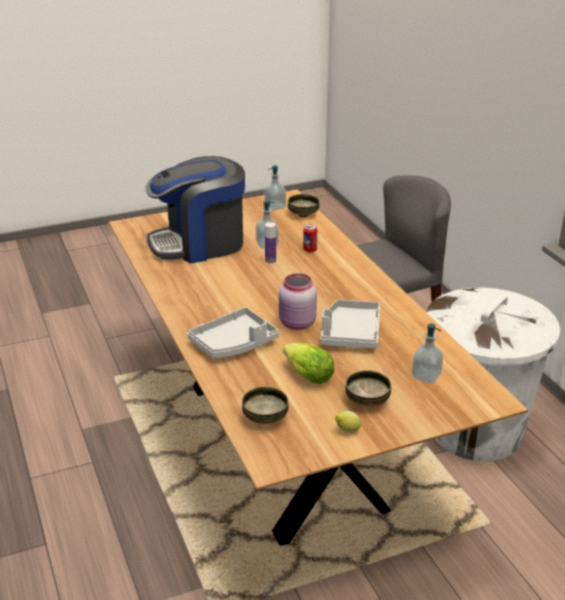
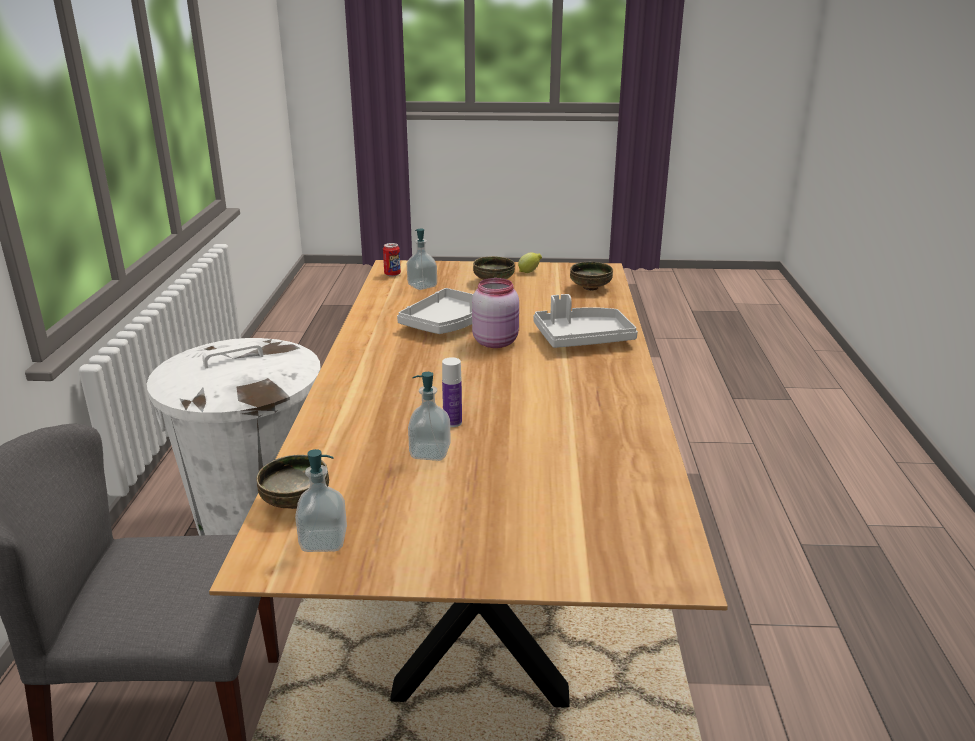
camera: 155 degrees left, 5 degrees down
(199, 244) = (547, 483): coffee machine -> none
(305, 375) = (529, 304): lettuce -> none
(310, 250) = (374, 425): can -> can (392, 274)

